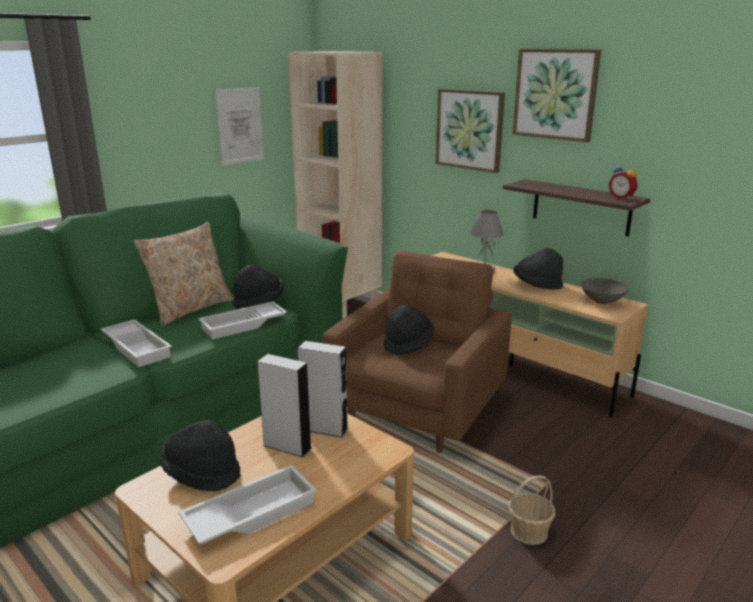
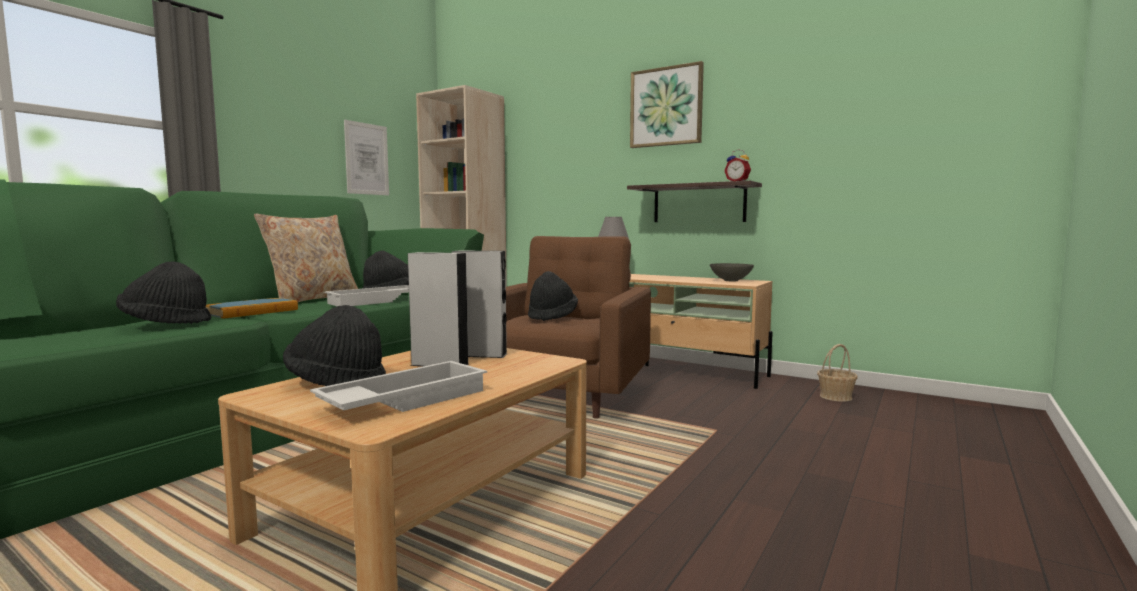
camera: 10 degrees left, 15 degrees down
(138, 347) = (252, 312): white tray -> book
(470, 129) = (589, 152): picture -> none
(529, 531) = (714, 463): basket -> basket (836, 397)
(537, 286) = (666, 277): black hat -> black hat (165, 323)

